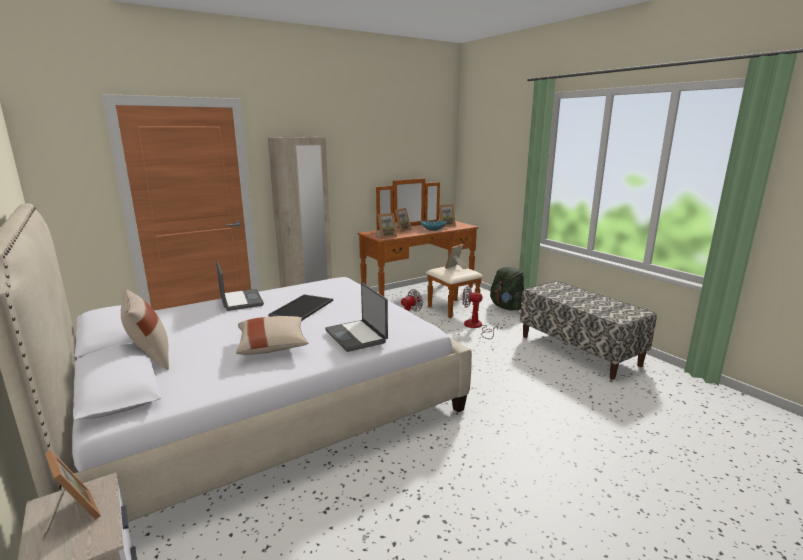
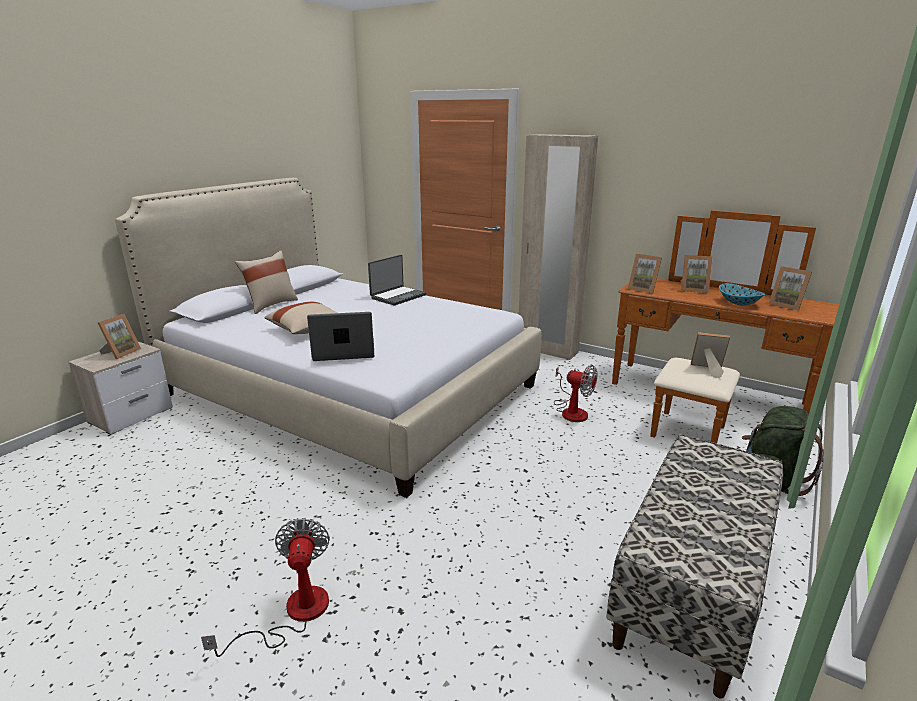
camera: 65 degrees right, 5 degrees up
(302, 308) = (399, 319): tray -> none
(357, 336) = (344, 352): laptop -> laptop turned 45 degrees clockwise
(476, 327) = (648, 464): fan -> fan (293, 614)

